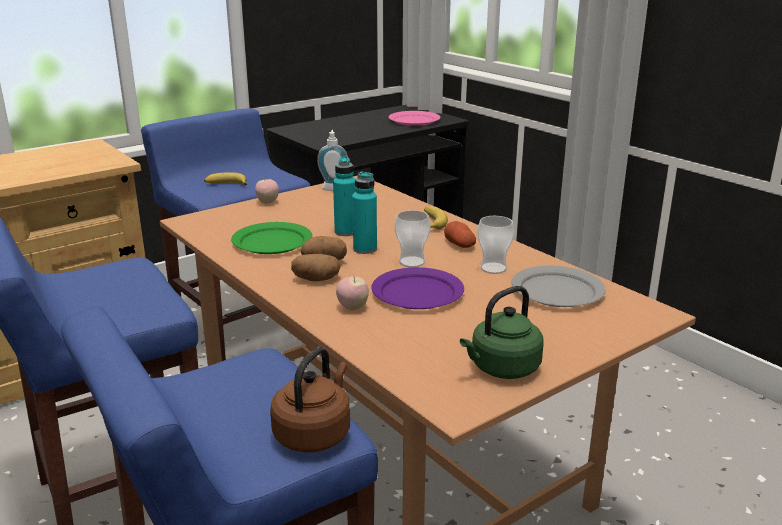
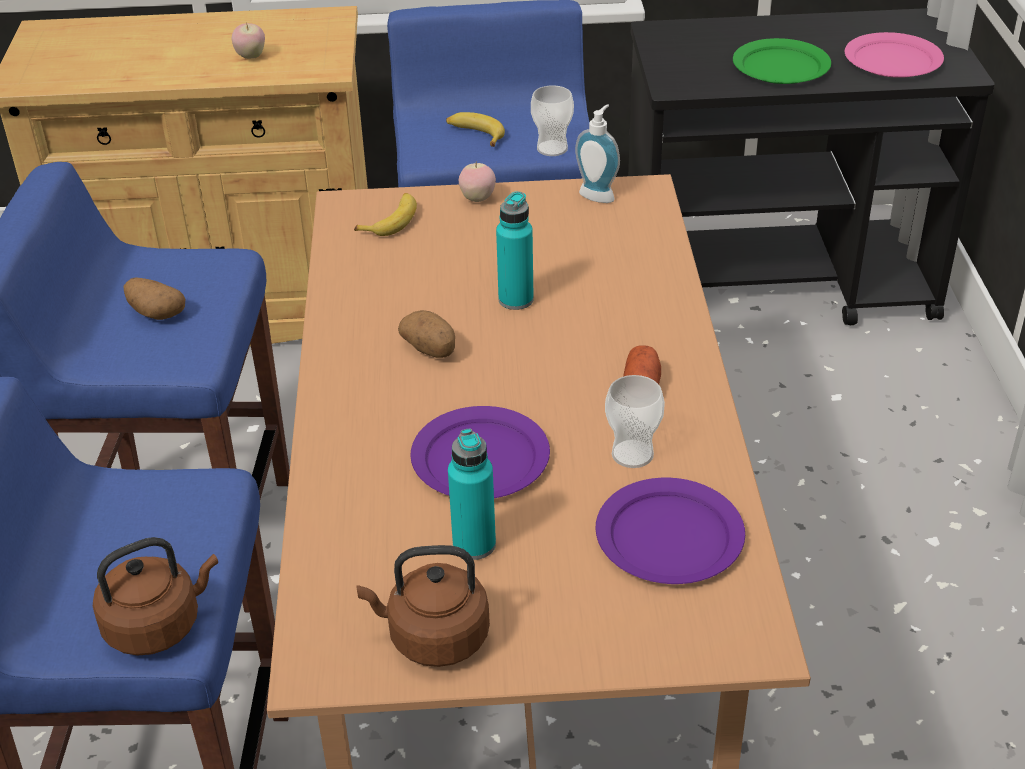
camera: 35 degrees right, 15 degrees up
(272, 241) = (406, 285): green plate -> green plate (781, 66)
(316, 279) = (385, 381): potato -> potato (155, 313)
(352, 308) = (375, 451): apple -> apple (251, 56)
(365, 249) = (504, 345): turquoise bottle -> turquoise bottle (474, 544)
(412, 262) = (536, 396): cup -> cup (552, 148)
(431, 223) = (654, 323): banana -> banana (391, 220)
(502, 369) = (433, 638): green kettle -> brown kettle
(557, 291) = (669, 537): grey plate -> purple plate

